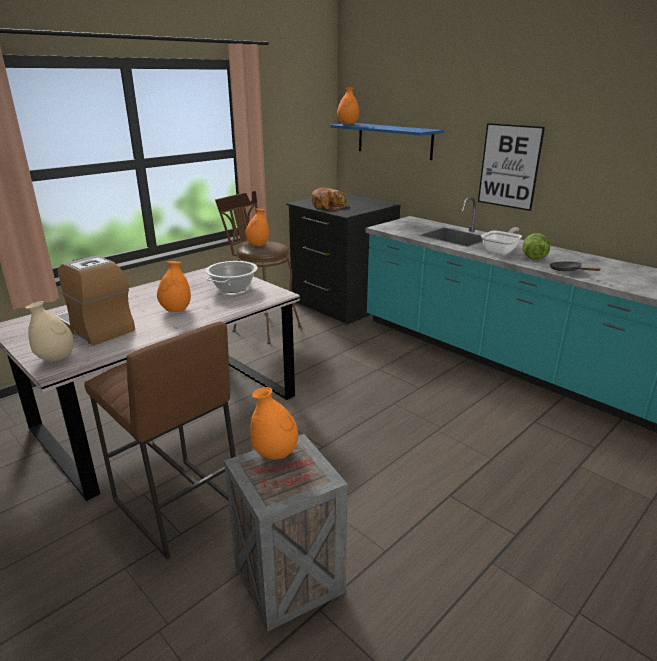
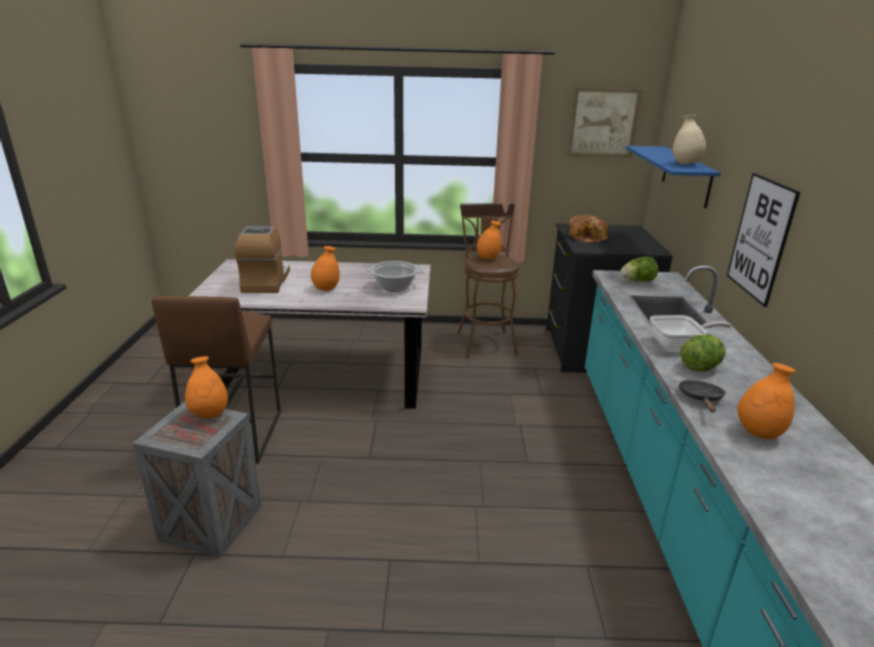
camera: 45 degrees right, 0 degrees up
(56, 359) = (212, 293): beige vase -> beige vase (685, 164)
(302, 108) = (603, 123): none -> picture
(348, 124) = (643, 148): orange vase -> orange vase (758, 432)
(403, 226) = (637, 281): none -> lettuce

